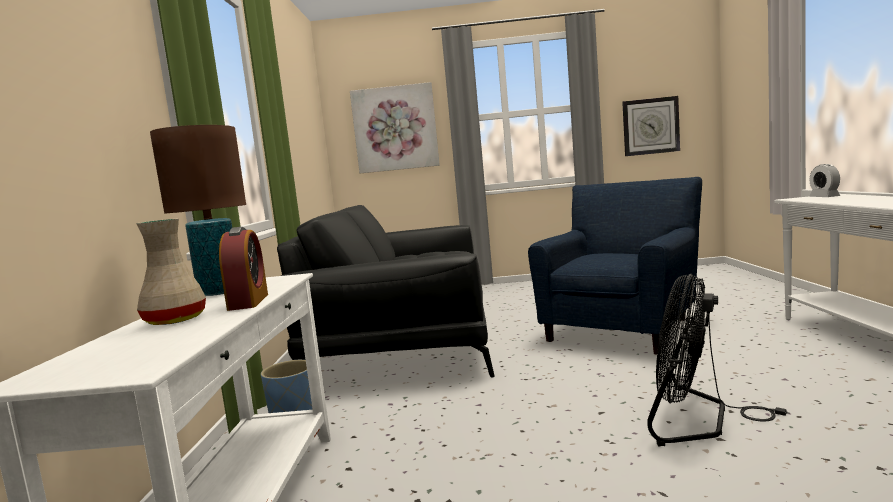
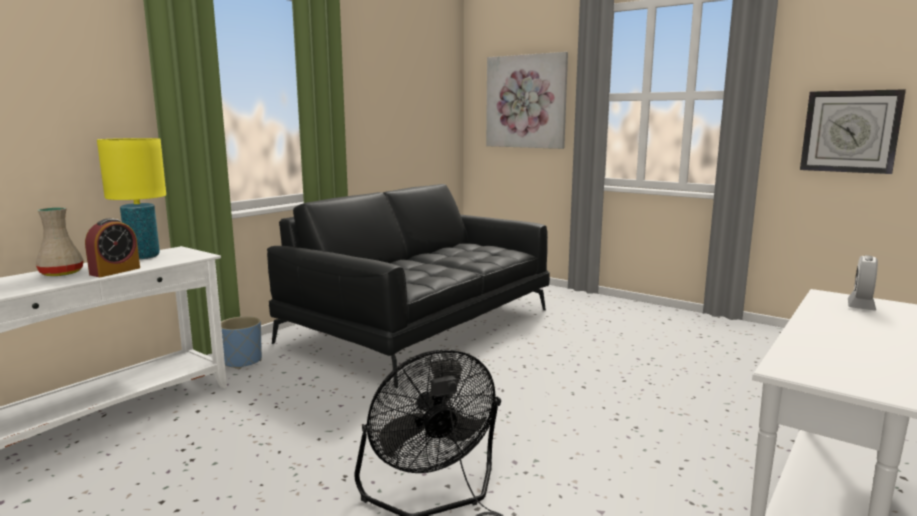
camera: 35 degrees right, 5 degrees up
(219, 292) = (143, 256): brown table lamp -> yellow table lamp
(620, 329) = (591, 390): blue armchair -> none

